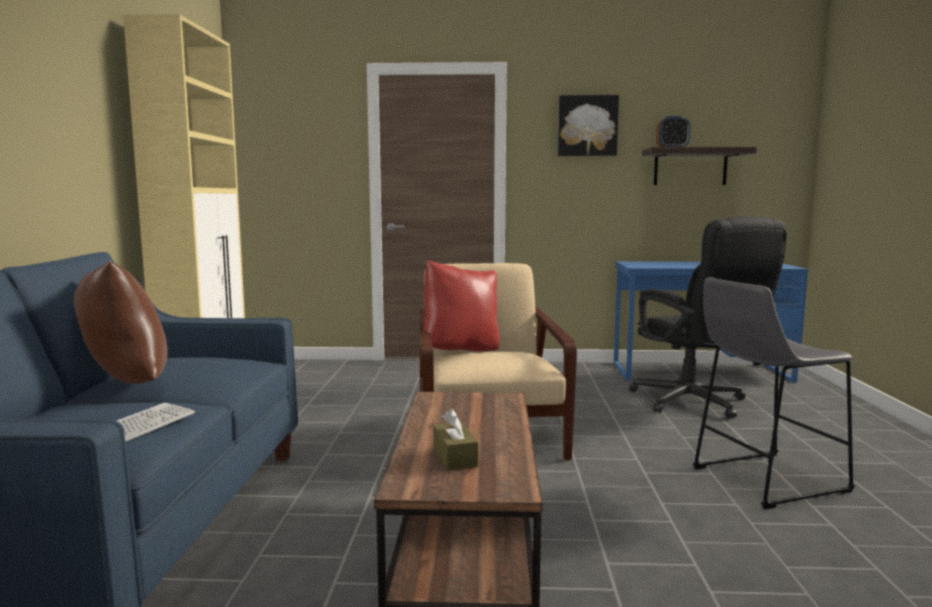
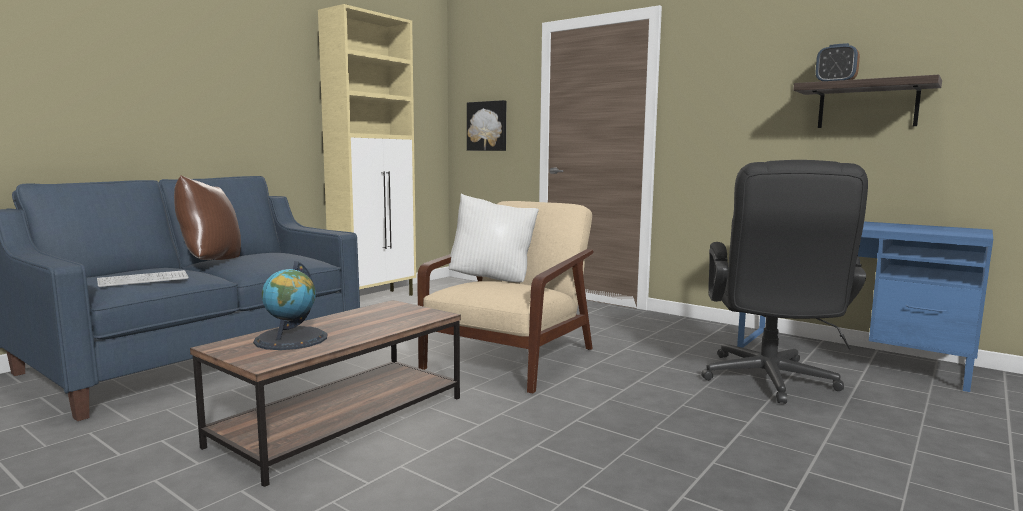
camera: 35 degrees right, 0 degrees up
(455, 457) = (291, 339): brown tissue box -> globe
(461, 351) = (493, 279): red pillow -> white pillow
(587, 126) = (741, 64): picture -> picture (487, 126)
(762, 480) = (680, 460): grey stool -> none

